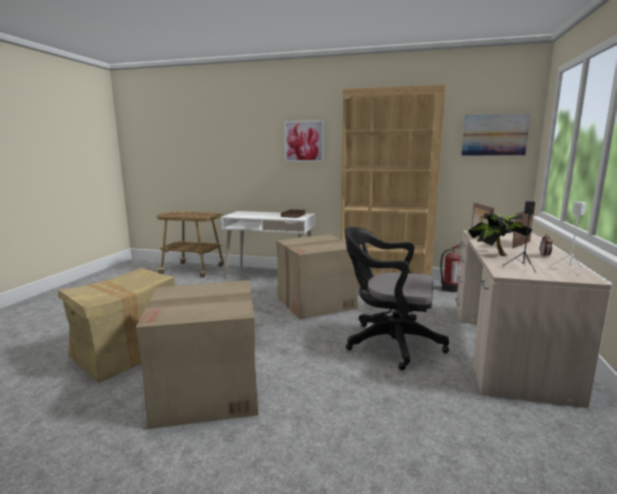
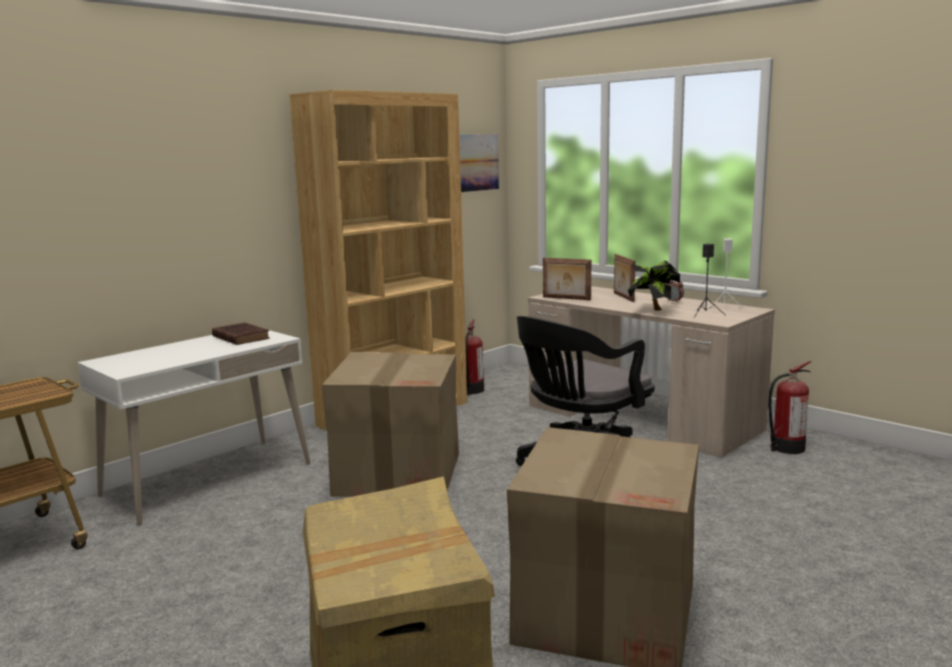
camera: 60 degrees left, 0 degrees up
(304, 141) = (212, 184): picture -> none
(560, 426) = (786, 448): none -> fire extinguisher

